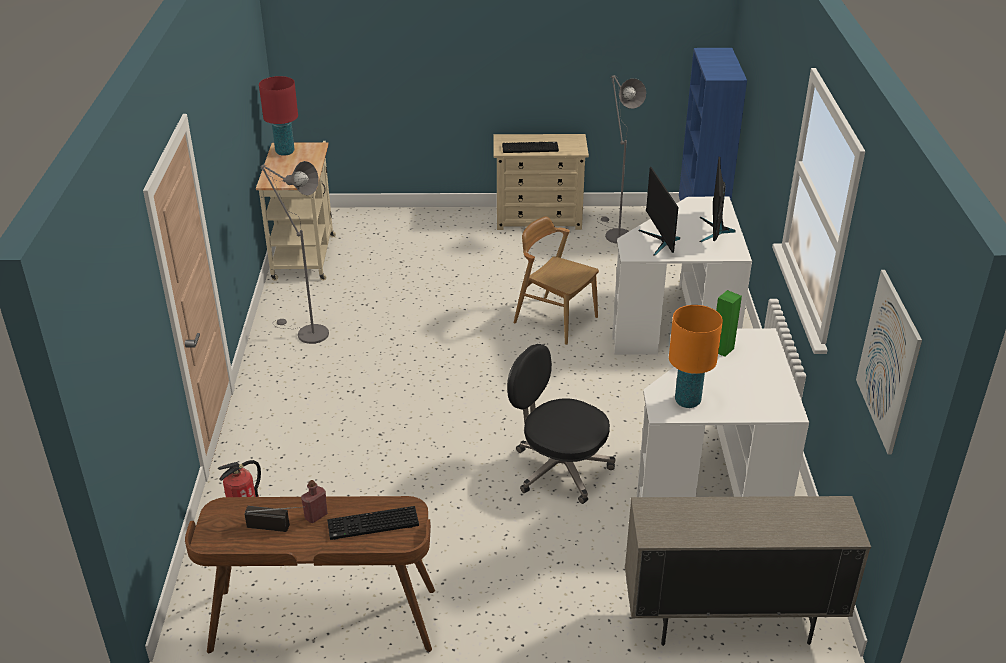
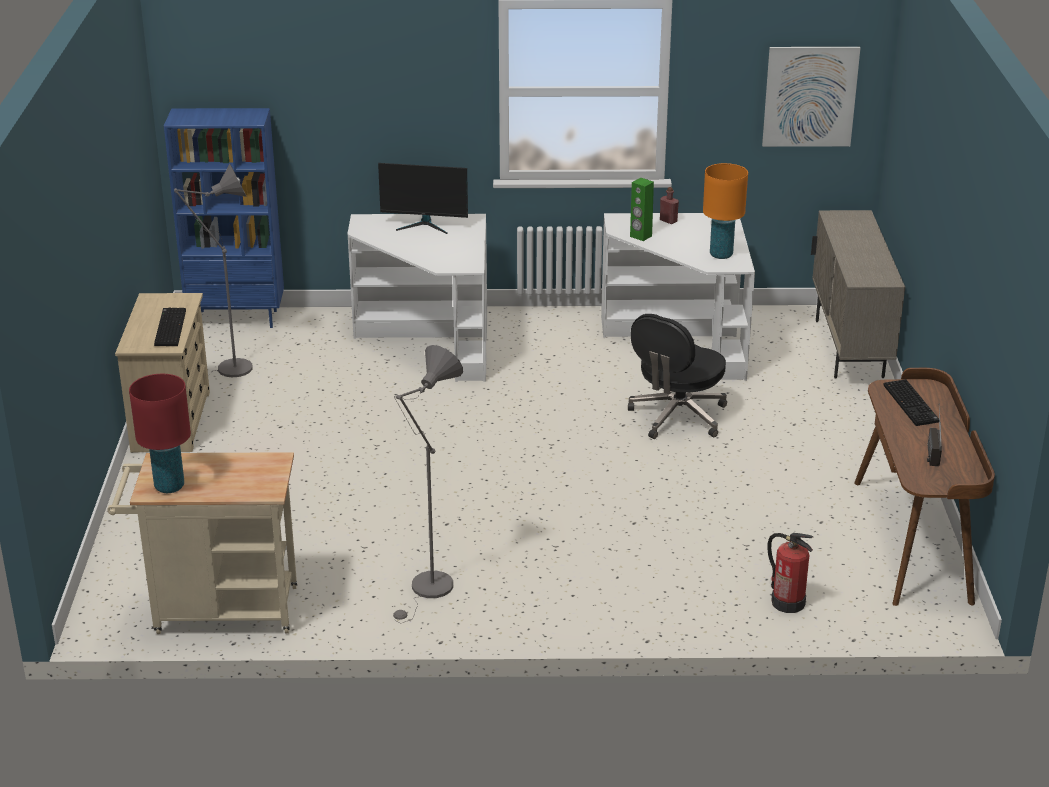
camera: 90 degrees left, 5 degrees down
(316, 516) = (910, 432): red bottle -> red bottle (668, 221)
(555, 320) = (415, 414): brown chair -> none
(660, 241) = (444, 251): monitor -> none

